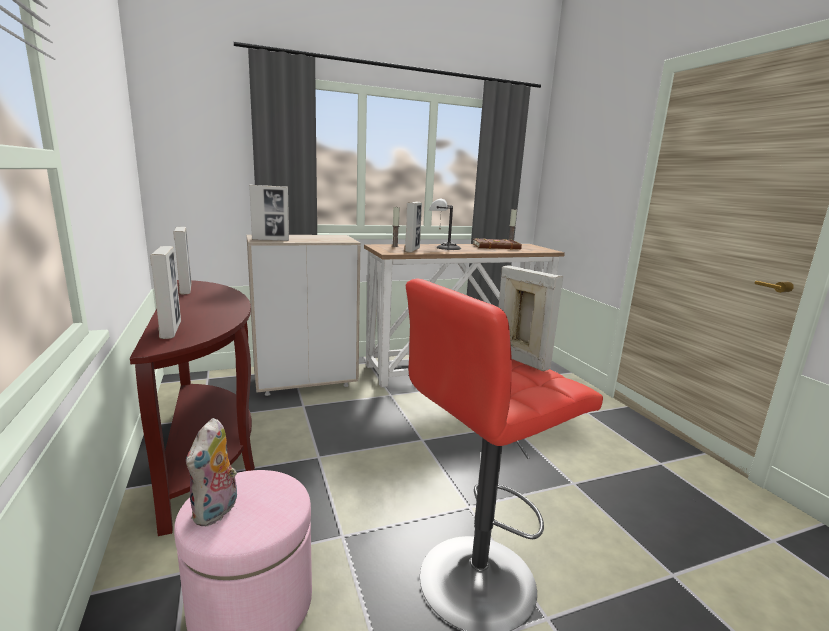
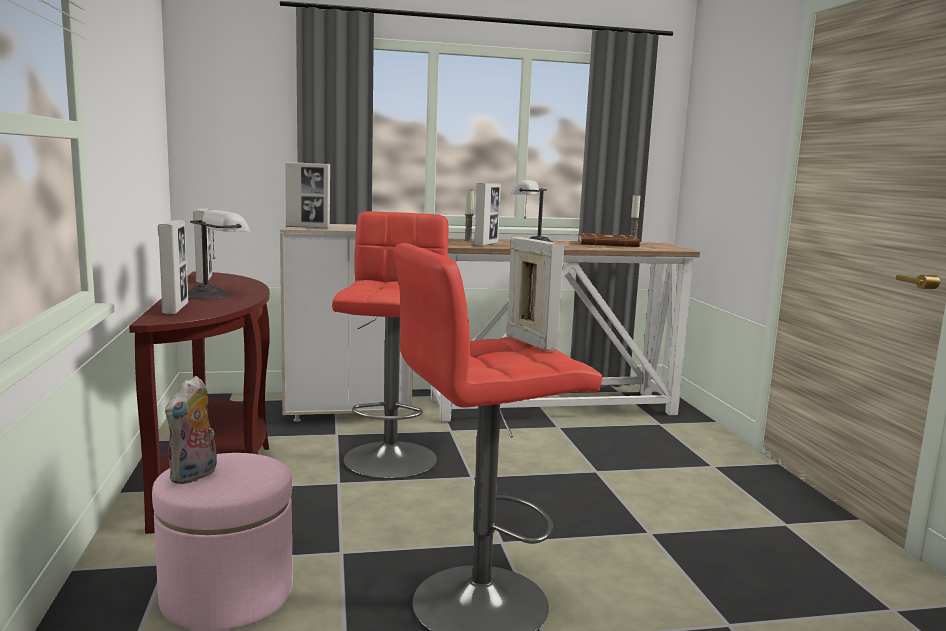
camera: 10 degrees right, 5 degrees down
(202, 307) = (215, 294): none -> table lamp
(354, 427) = (391, 459): none -> red stool

